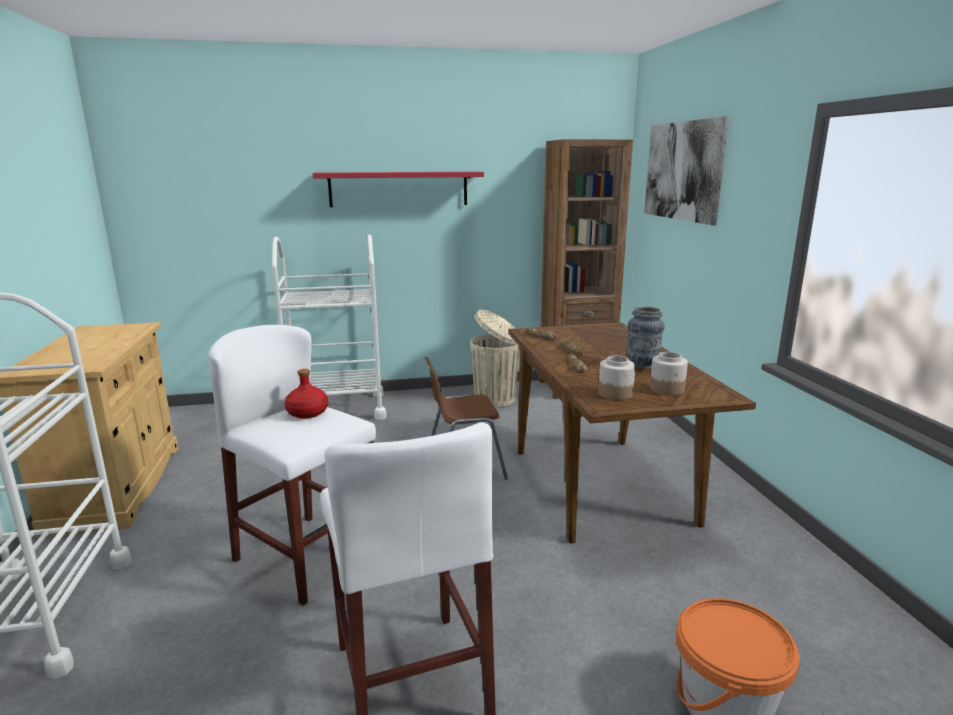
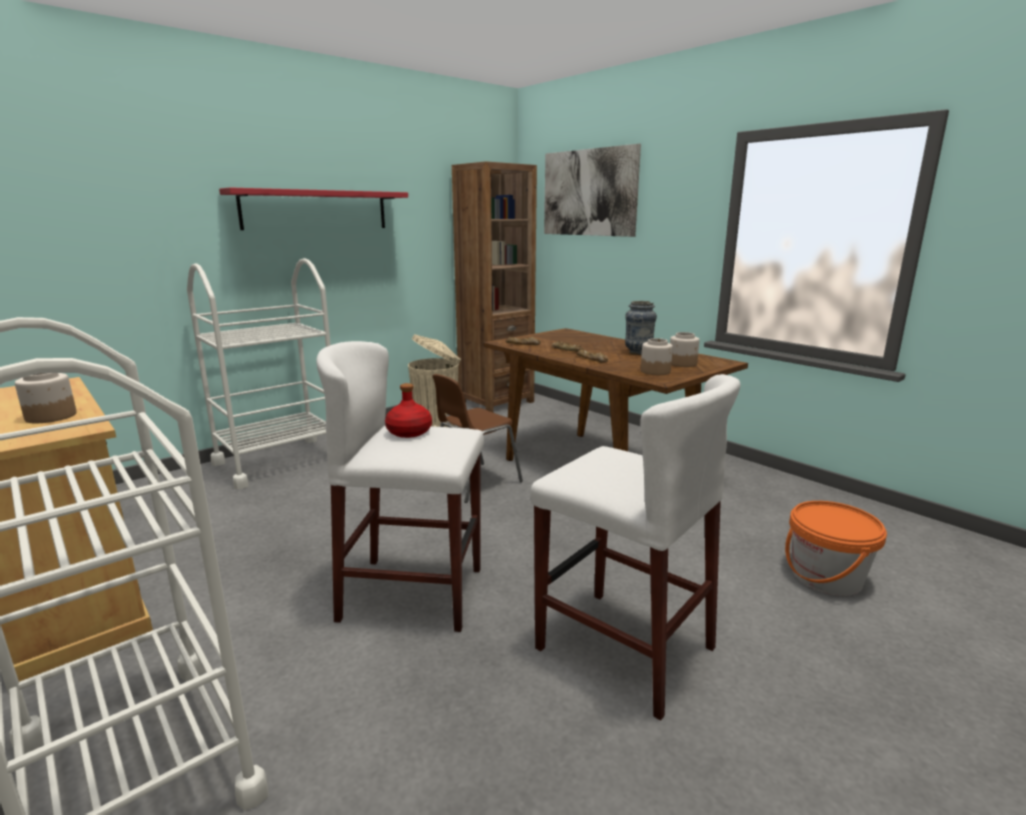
camera: 30 degrees left, 0 degrees up
(91, 353) = (50, 417): none -> jar

